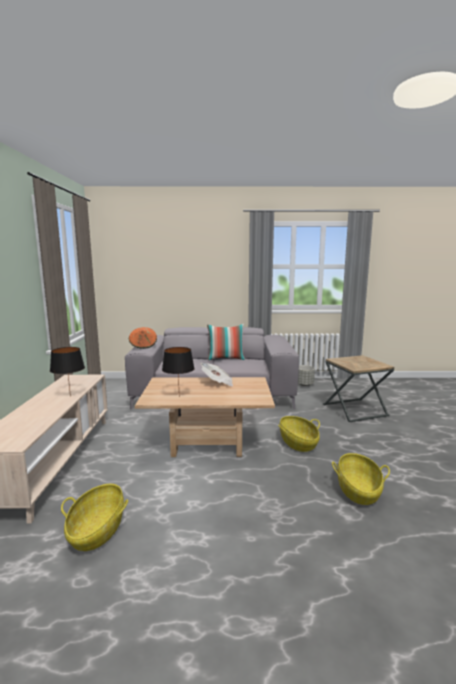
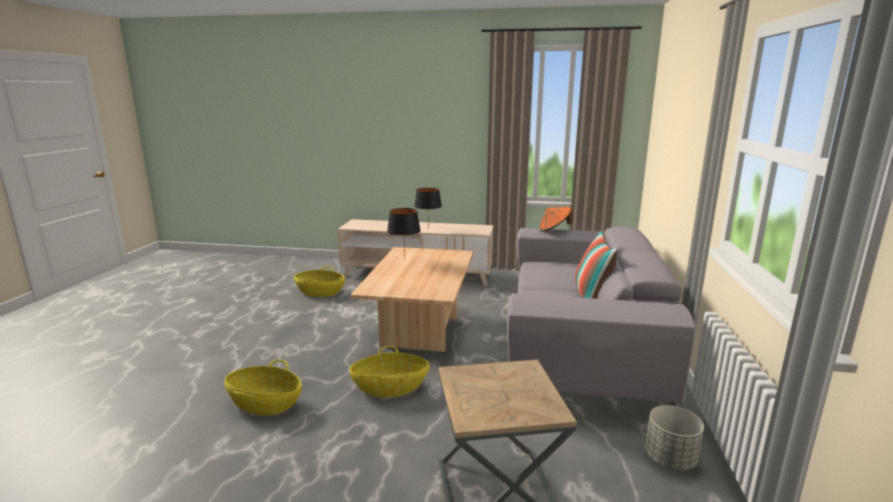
camera: 100 degrees right, 5 degrees up
(217, 383) = (438, 275): newspaper -> none

